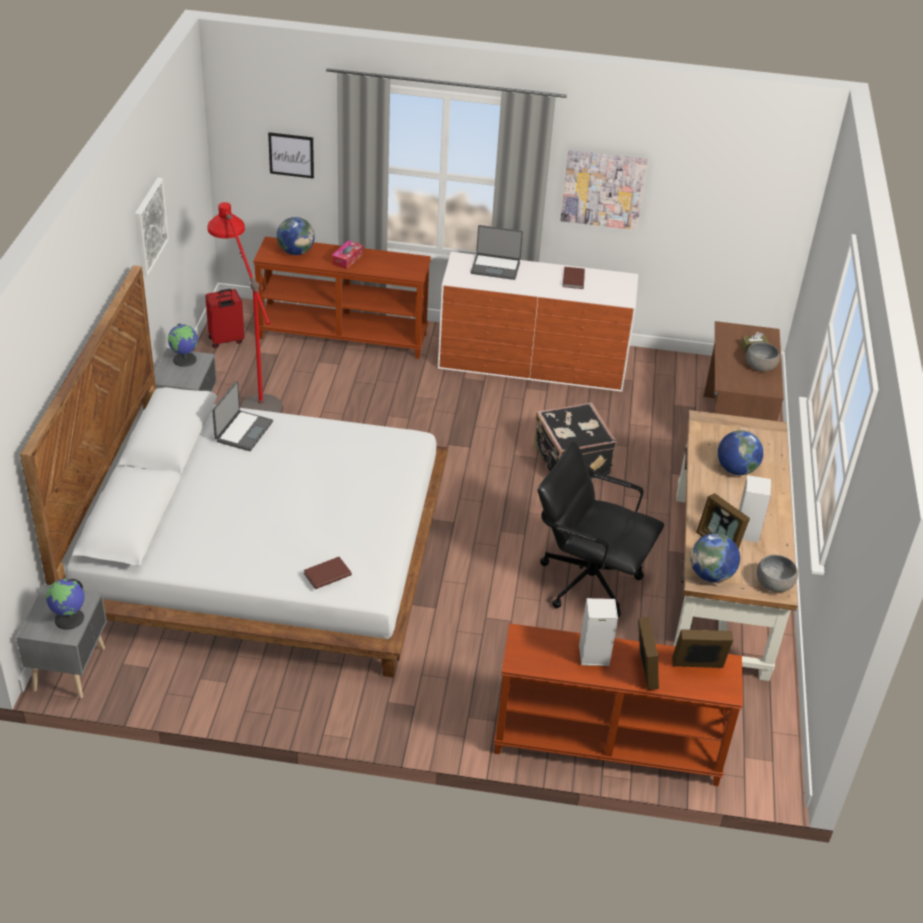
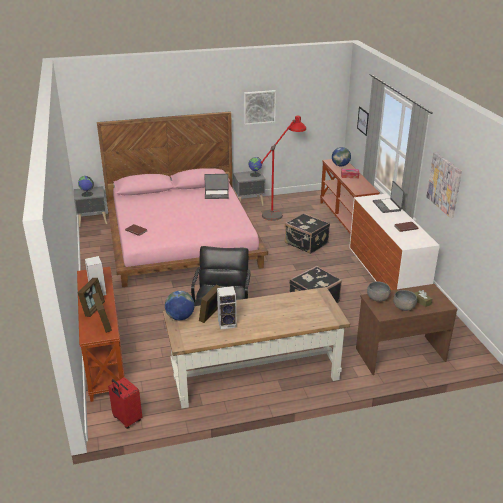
camera: 70 degrees right, 10 degrees down
(226, 341) = (310, 197): red suitcase -> red suitcase (126, 419)
(264, 550) = (182, 239): white bed -> pink bed
(393, 407) = (306, 244): none -> black suitcase
(645, 670) = (93, 308): picture frame -> picture frame turned 45 degrees counterclockwise
(736, 469) = (283, 311): globe -> none
(774, 584) = (186, 340): grey bowl -> grey bowl (377, 298)

